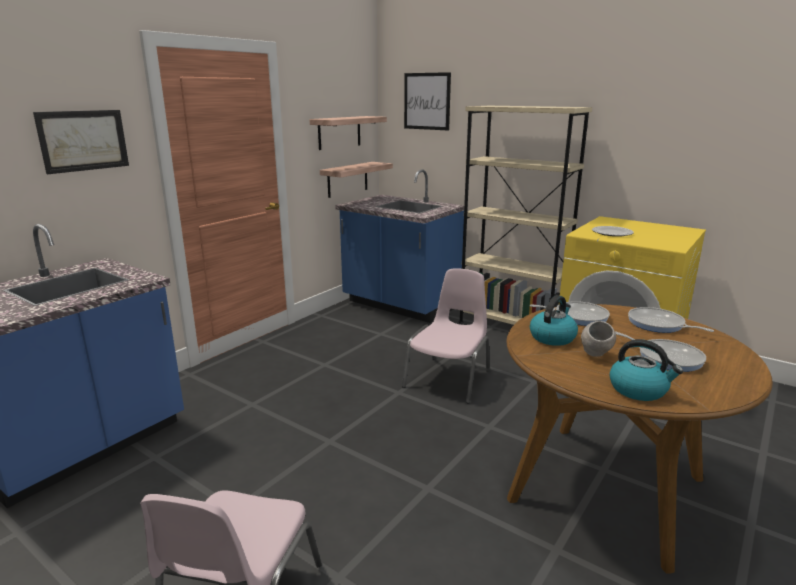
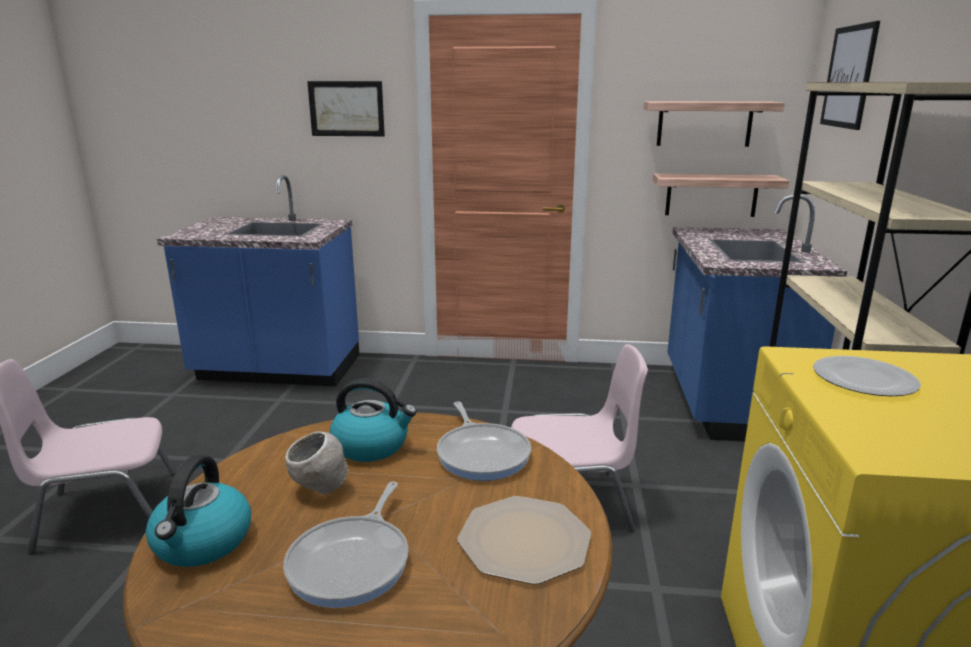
camera: 60 degrees right, 0 degrees up
(658, 324) = (523, 541): frying pan -> plate

